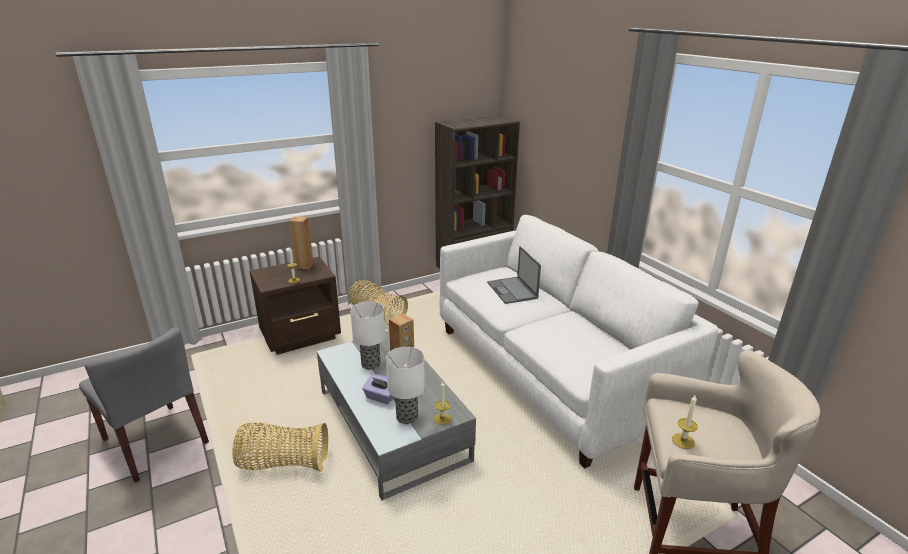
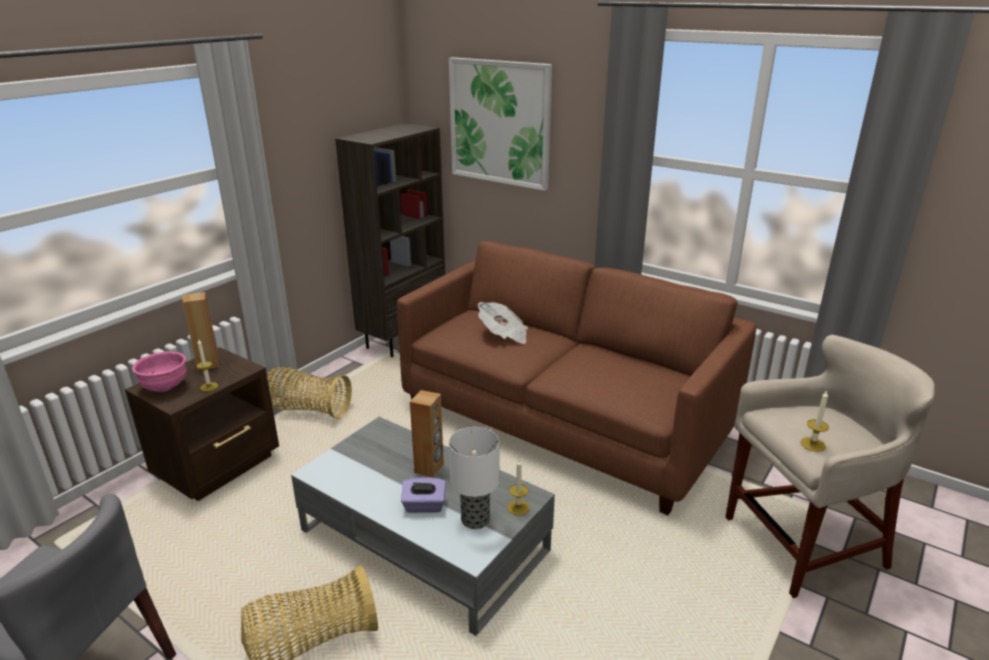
camera: 25 degrees left, 0 degrees up
(270, 275) = (165, 387): none -> pink bowl
(371, 364) = (380, 470): table lamp -> none
(512, 290) = (504, 335): laptop -> newspaper
(551, 372) = (564, 422): white sofa -> brown sofa
(559, 122) = (500, 123): none -> picture

